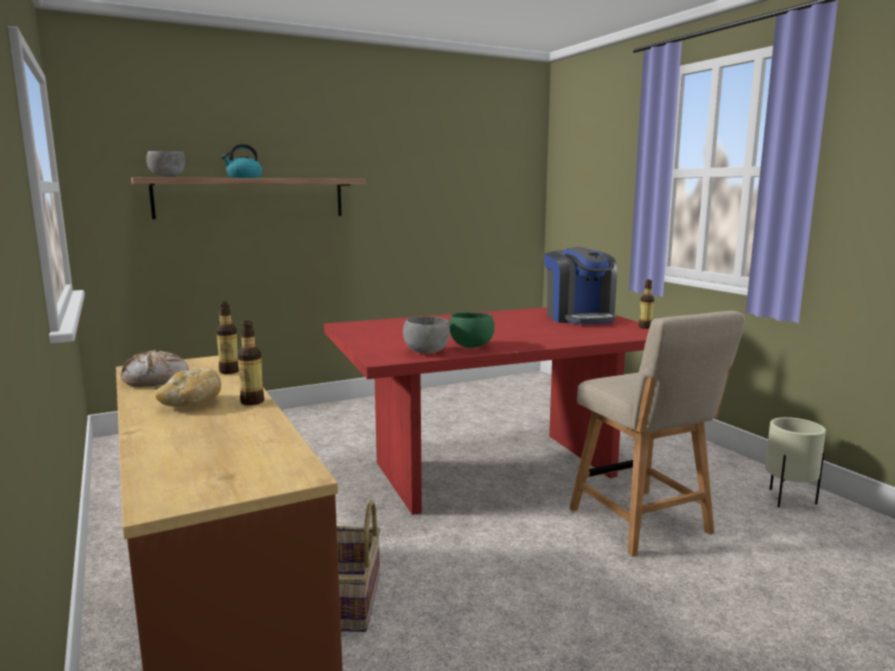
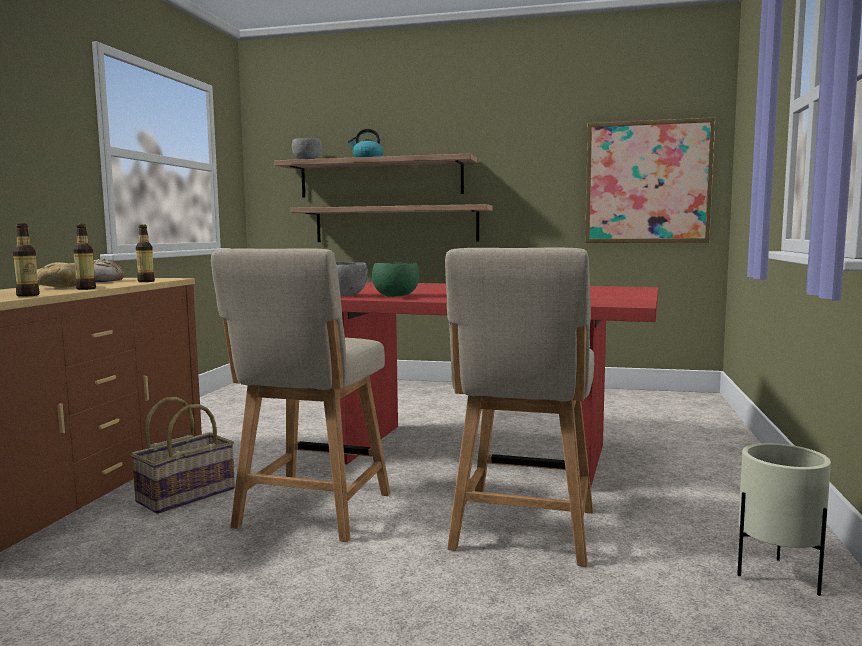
camera: 40 degrees right, 5 degrees down
(271, 248) = (396, 224): none -> shelf
(490, 569) = (311, 513): none -> beige chair
(492, 206) = (647, 182): none -> picture
(579, 318) = (600, 292): coffee machine -> none
(645, 327) = (639, 300): bottle -> bottle (28, 295)

